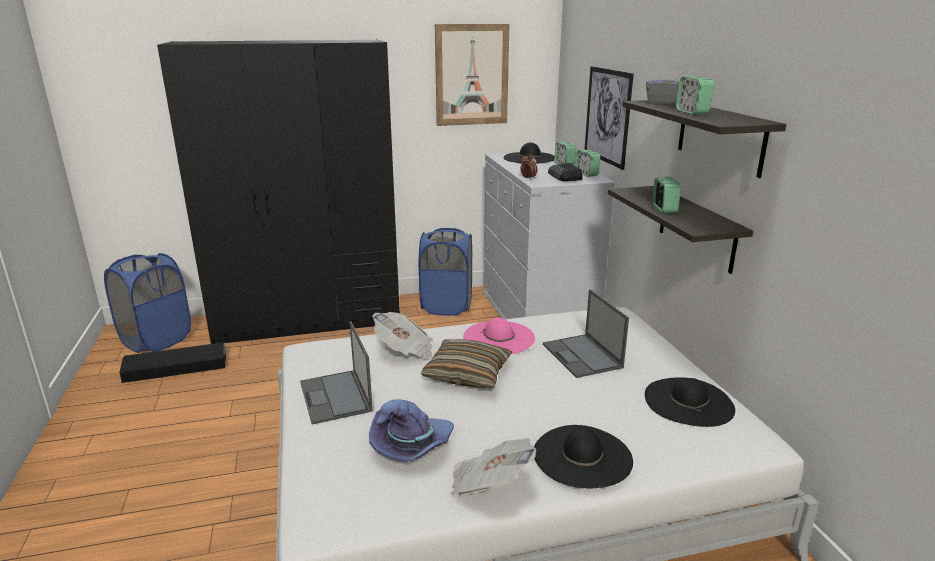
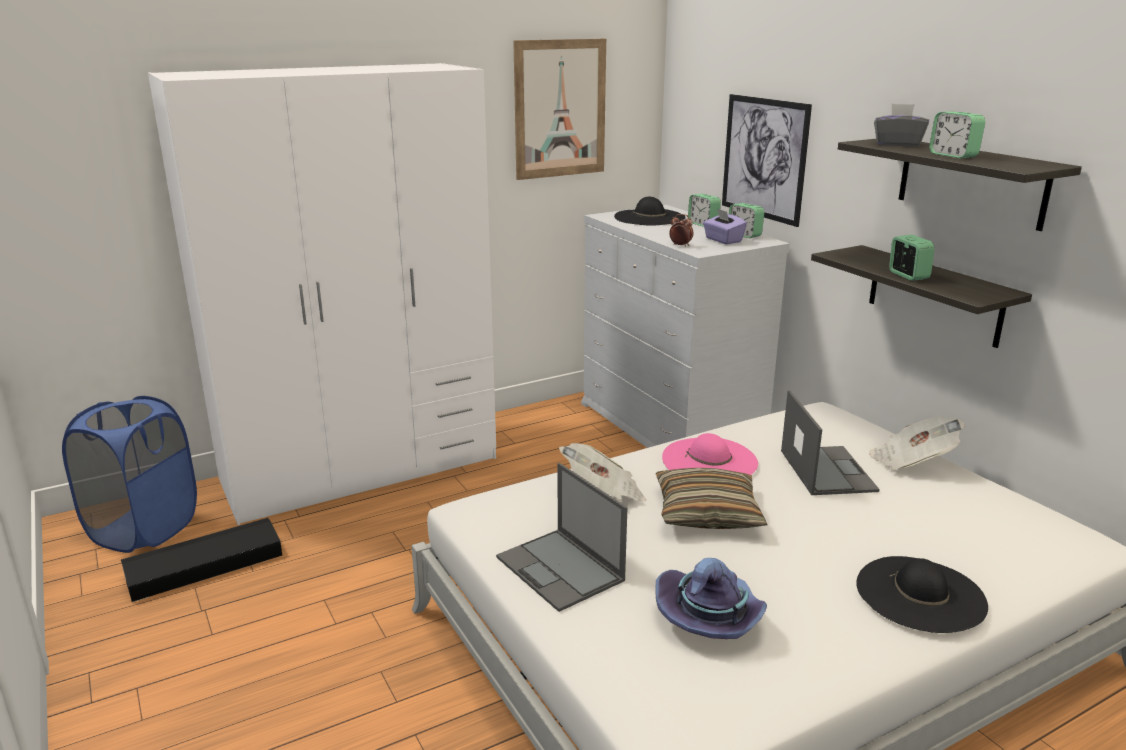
camera: 15 degrees left, 0 degrees up
(308, 319) = (361, 468): black wardrobe -> white wardrobe
(447, 306) = (544, 426): blue laundry basket -> none
(489, 484) = (840, 649): newspaper -> newspaper (912, 461)
(565, 177) = (723, 240): radio -> purple tissue box
(582, 356) = (826, 470): laptop -> laptop turned 150 degrees counterclockwise
(688, 401) = (986, 508): black hat -> none

